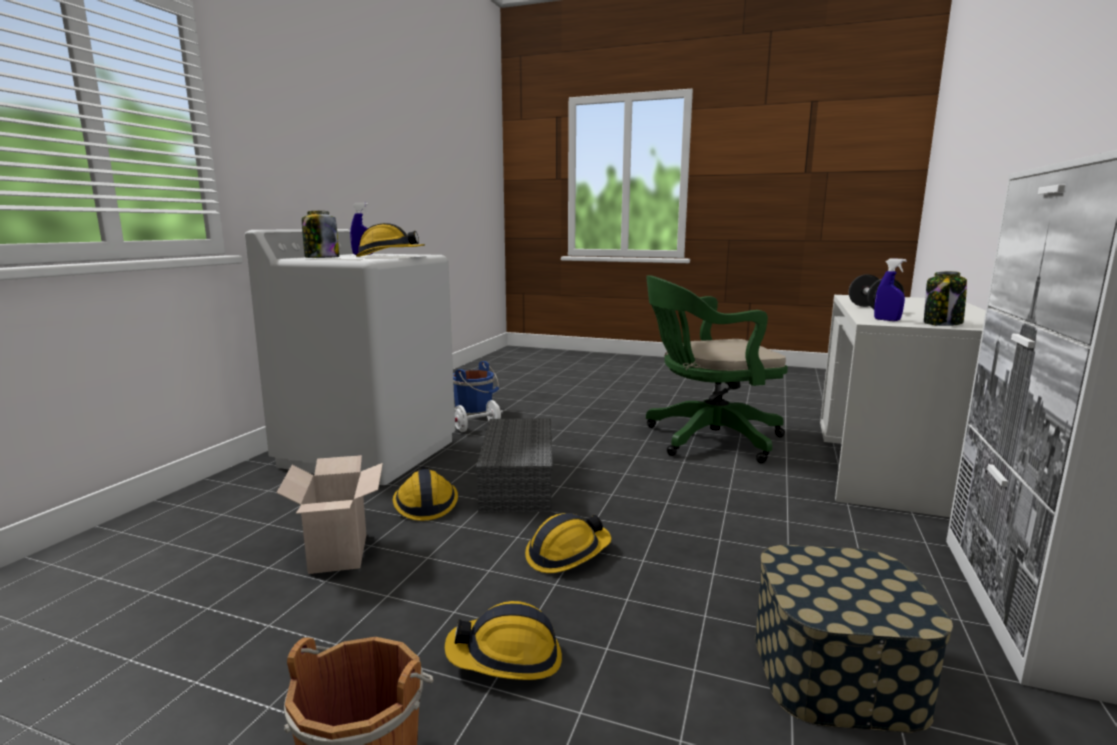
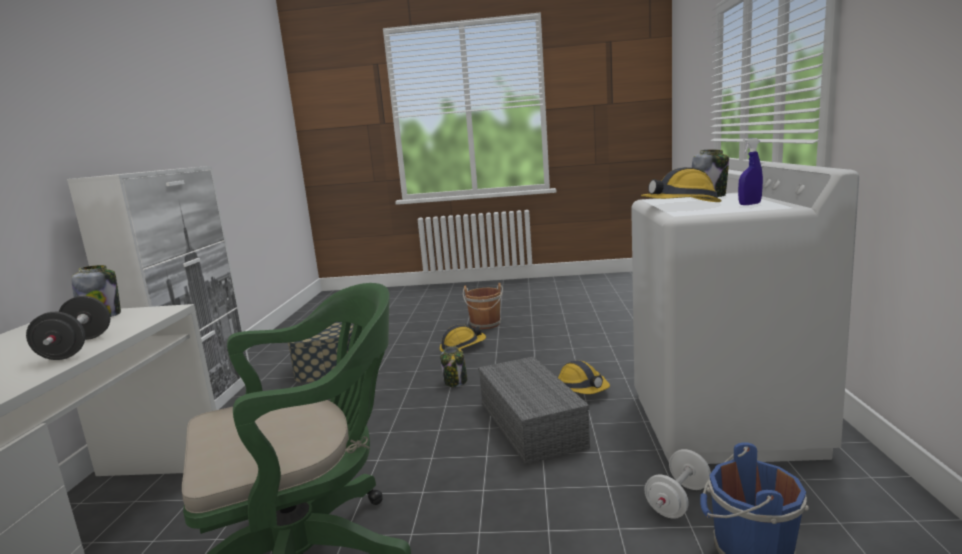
camera: 165 degrees right, 0 degrees up
(340, 554) = (585, 356): cardboard box -> none
(567, 554) = (455, 382): hard hat -> jar
(887, 320) = (143, 315): blue spray bottle -> none

